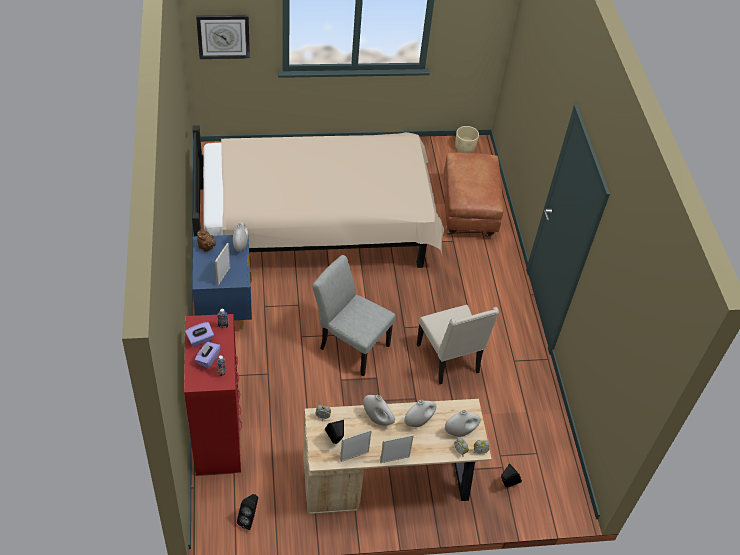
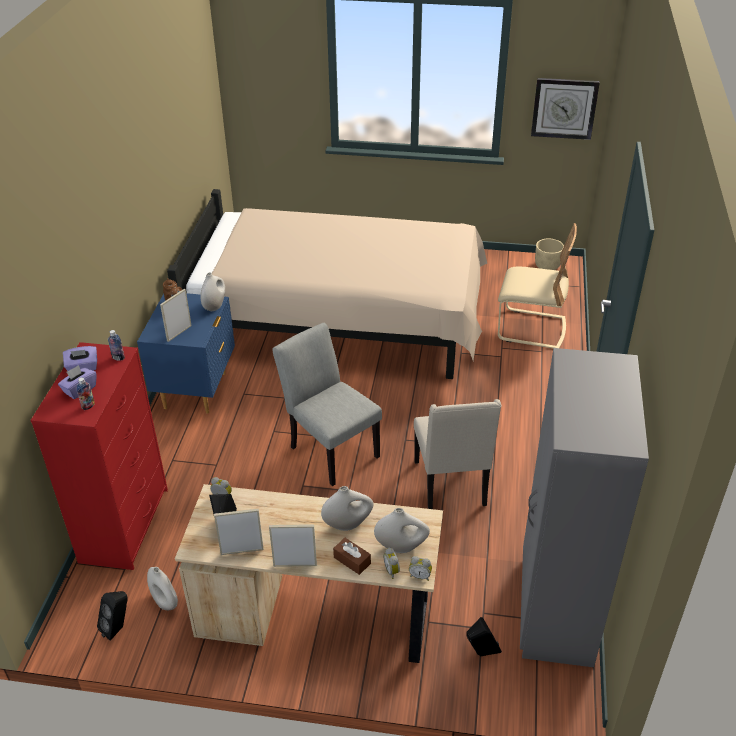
camera: 20 degrees right, 10 degrees down
(223, 36) = (264, 96): wall clock -> wall clock (564, 108)
(377, 419) = (293, 512): white vase -> white vase (165, 602)
(431, 448) = (352, 560): none -> brown tissue box
(468, 212) = (531, 329): brown ottoman -> beige chair
(546, 443) = (555, 609): none -> grey wardrobe

